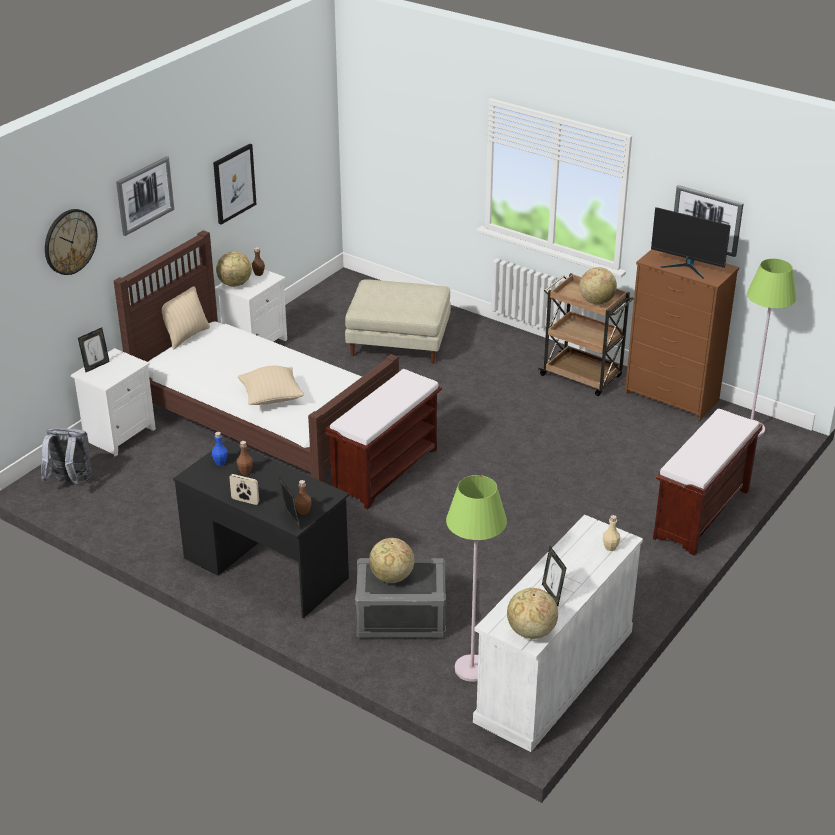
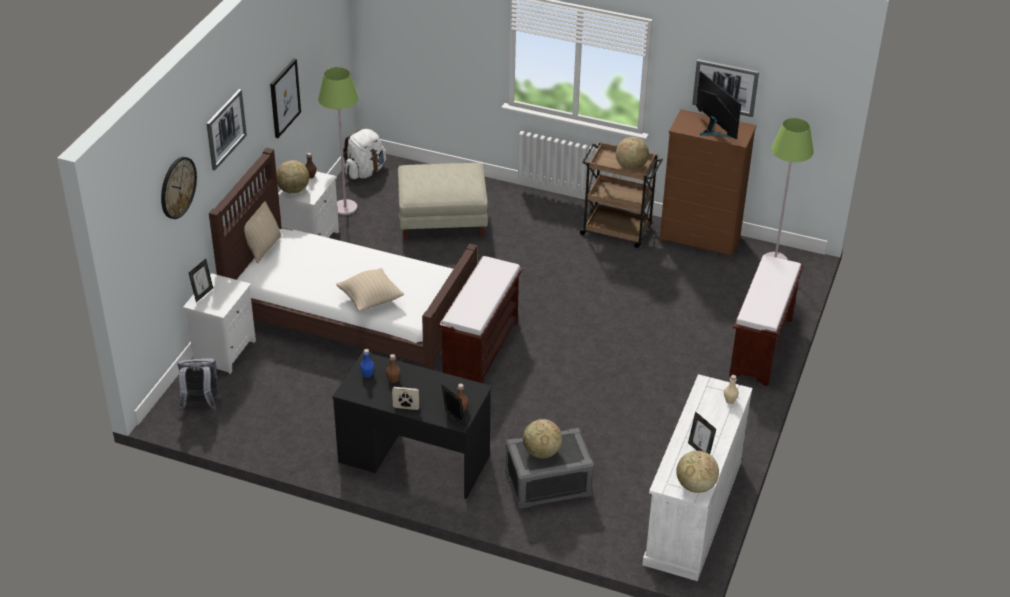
camera: 15 degrees left, 5 degrees up
(339, 289) = (365, 172): none -> white backpack
(472, 668) = (624, 518): green floor lamp -> green floor lamp (345, 208)
(687, 267) = (713, 130): monitor -> monitor turned 135 degrees counterclockwise

